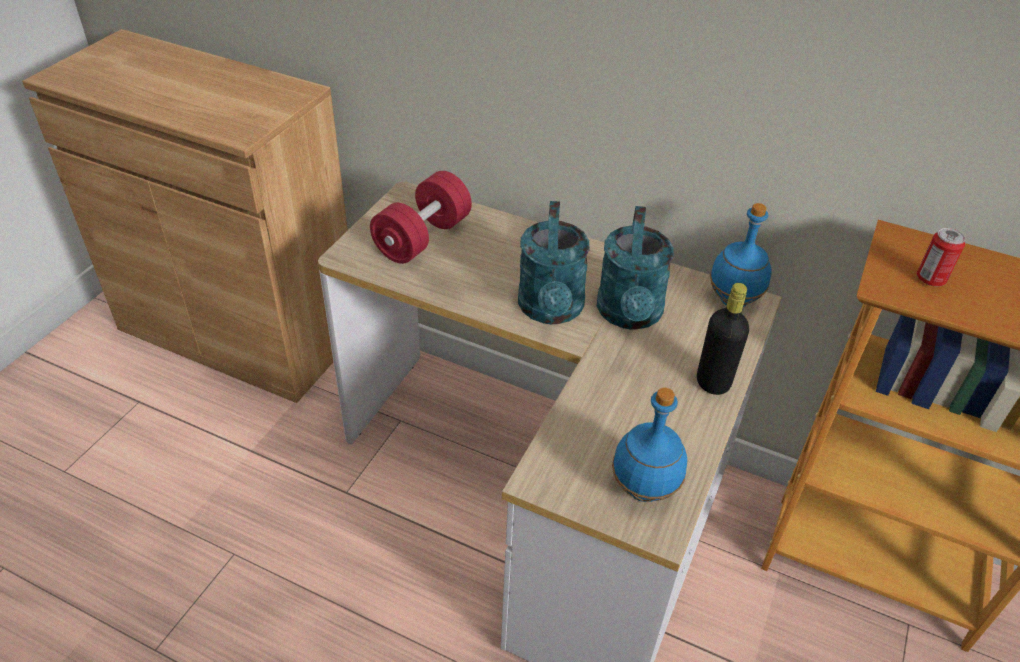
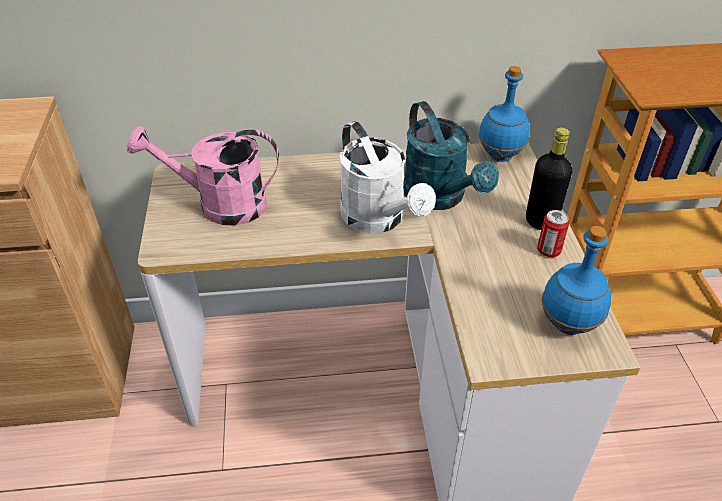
camera: 30 degrees left, 0 degrees up
(422, 238) = (220, 205): red dumbbell -> pink watering can
(551, 310) = (379, 219): turquoise watering can -> white watering can
(930, 279) = (669, 77): can -> can (548, 251)

